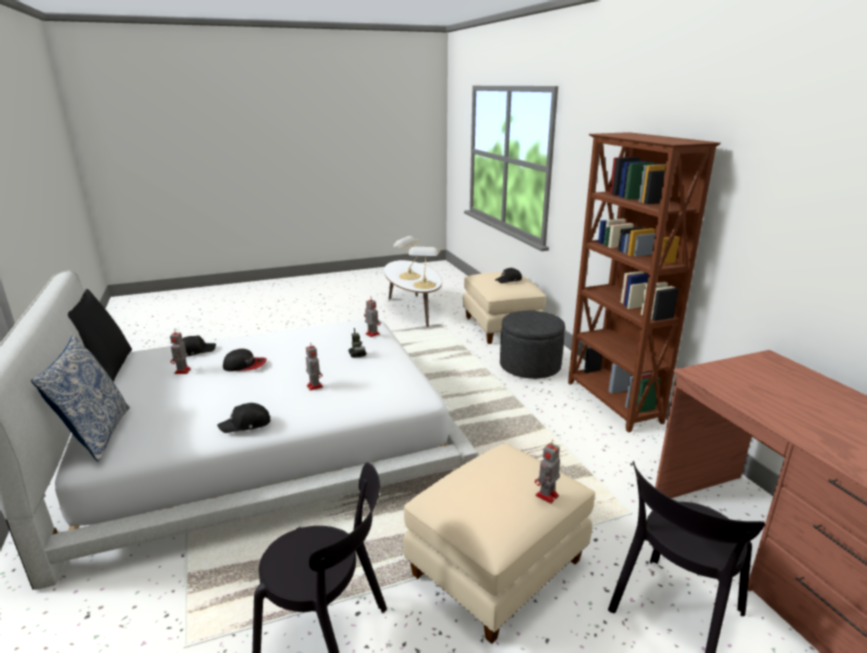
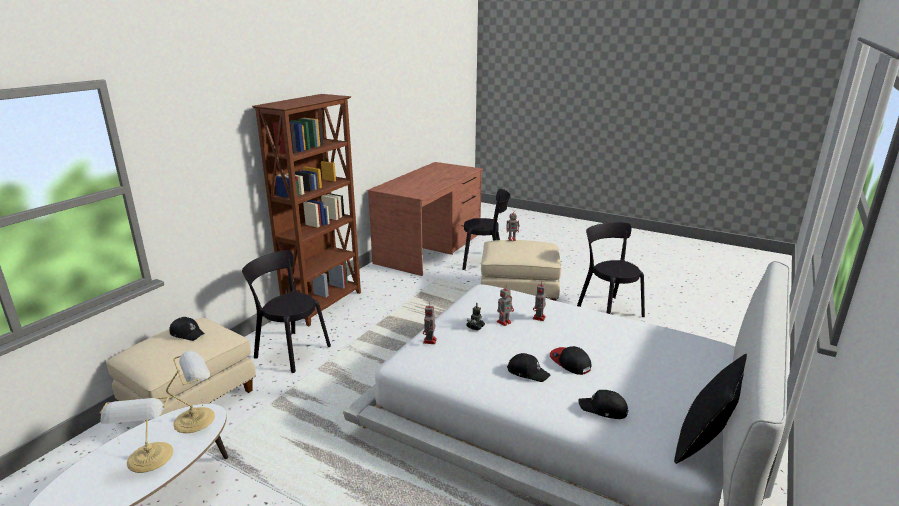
camera: 130 degrees left, 0 degrees up
(96, 435) = (713, 356): pillow -> none
(182, 371) = (628, 385): toy robot -> toy robot (504, 322)
(246, 424) = (606, 316): black cap -> black cap (527, 372)
(530, 366) = (290, 350): grey ottoman -> black chair

